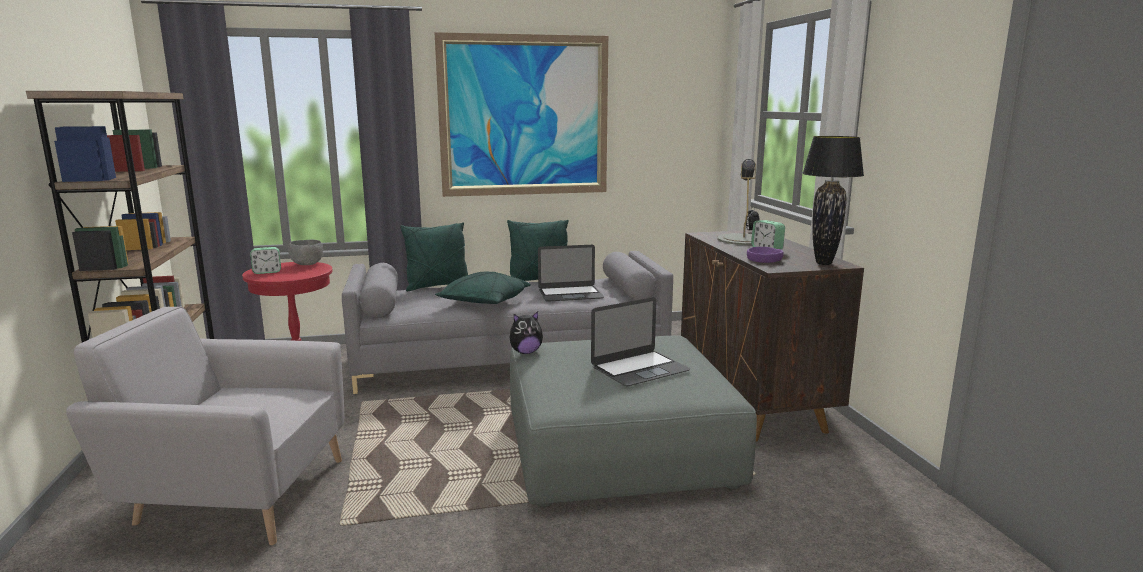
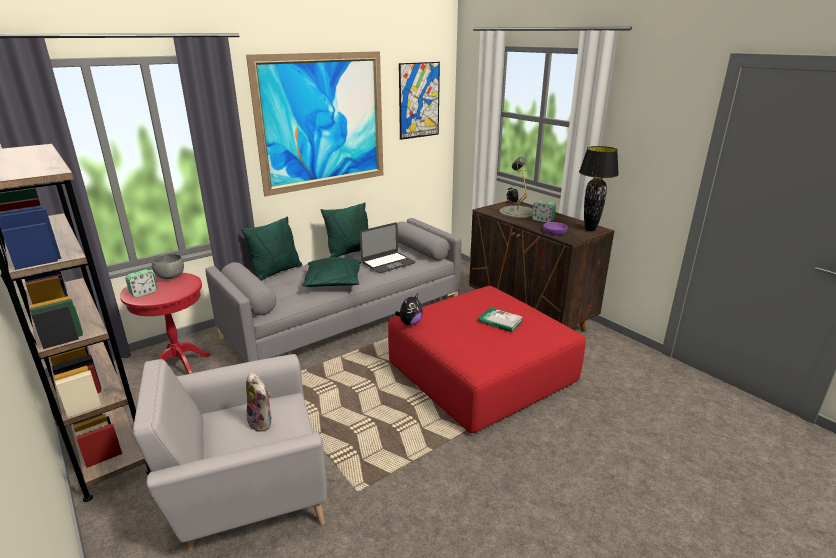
camera: 25 degrees left, 10 degrees up
(255, 403) = (262, 422): none -> plush toy
(618, 446) = (481, 373): grey ottoman -> red ottoman
(640, 368) = (500, 321): laptop -> book
(665, 101) = (419, 100): none -> picture

